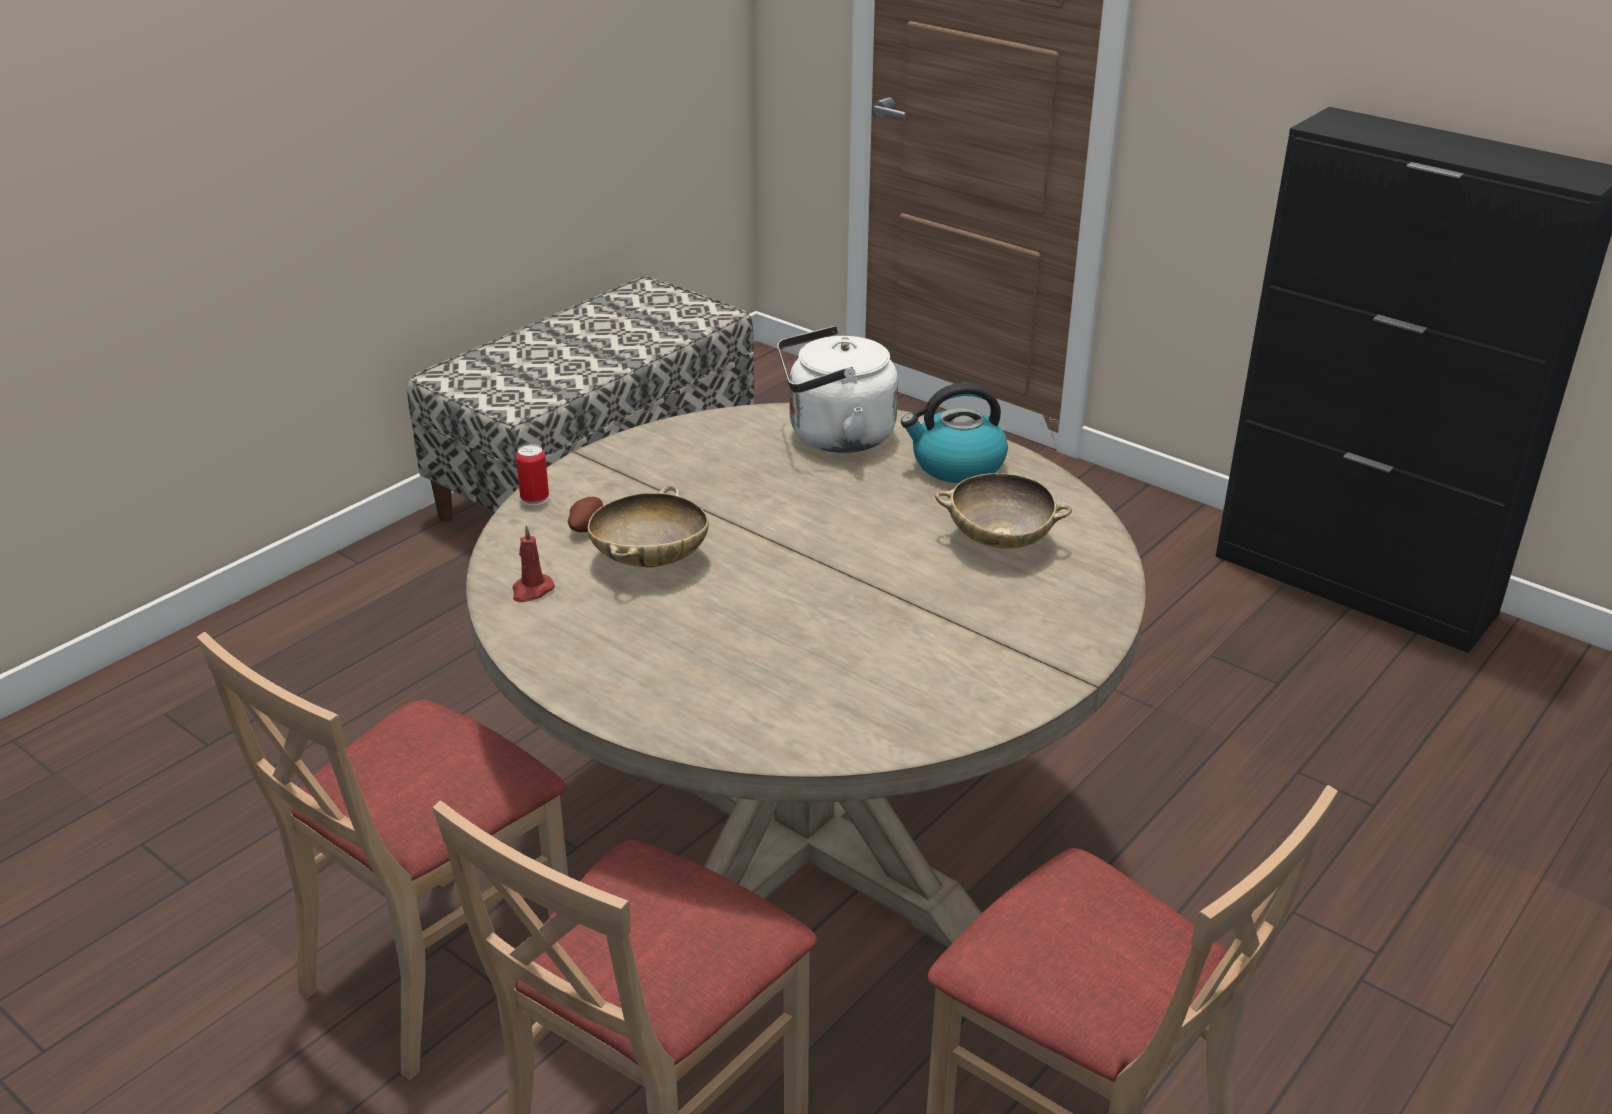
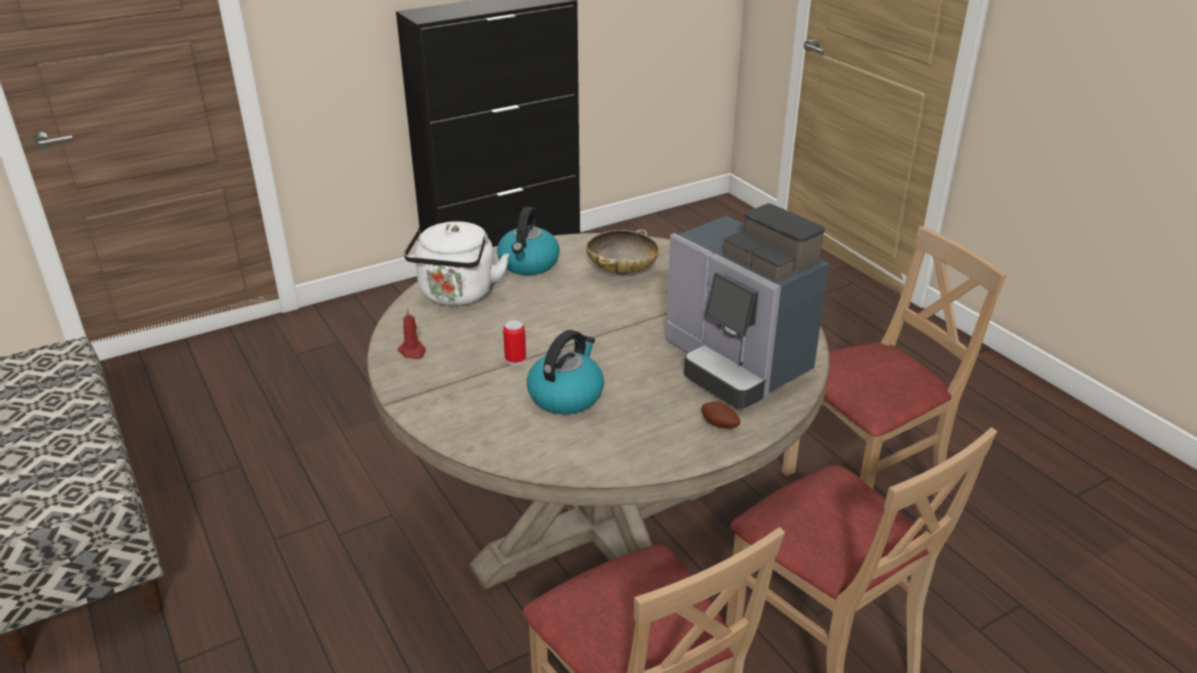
camera: 70 degrees left, 0 degrees up
(531, 590) = (576, 453): red candle -> red candle (413, 352)
(534, 499) = (443, 434): can -> can (515, 359)
(585, 527) = (502, 416): potato -> potato (719, 425)
(649, 560) = (566, 395): beige bowl -> kettle
(801, 682) = (736, 363): none -> coffee machine

